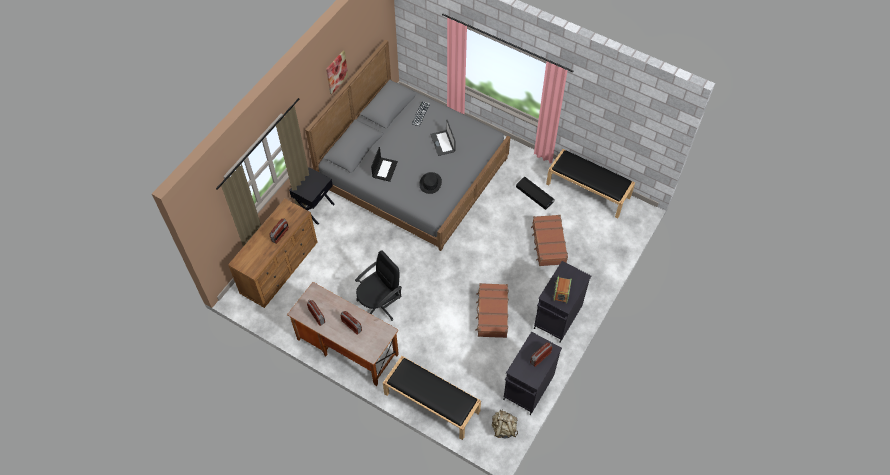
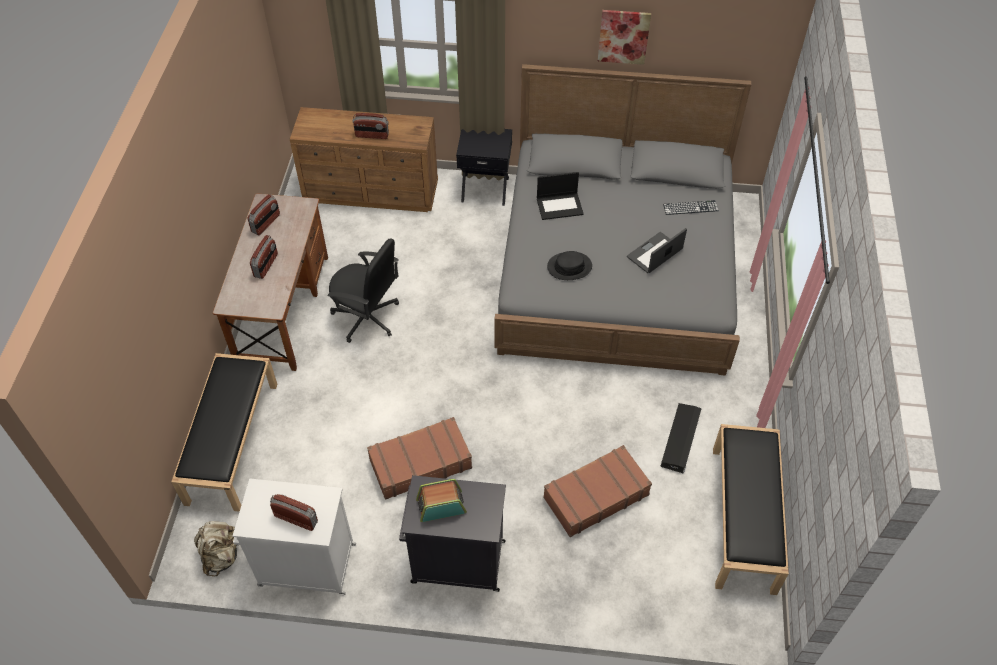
camera: 65 degrees right, 5 degrees down
(528, 388) = (305, 565): black cabinet -> white cabinet

